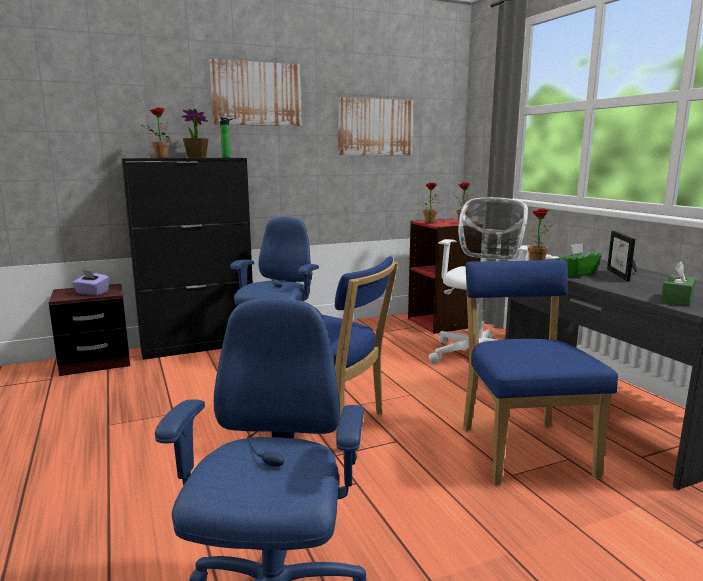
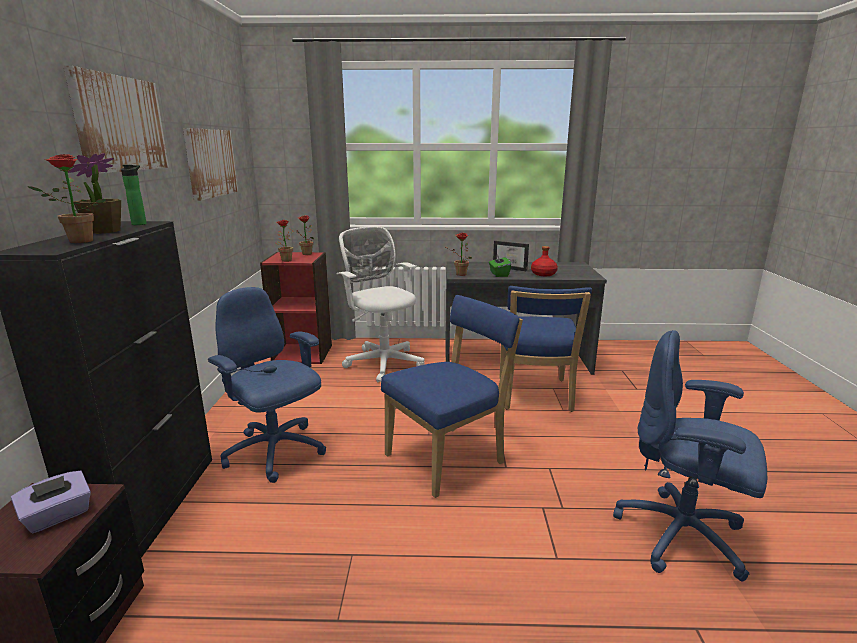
camera: 65 degrees left, 5 degrees up
(522, 448) = (535, 396): blue chair -> blue chair turned 105 degrees counterclockwise
(635, 288) = (543, 274): none -> red bottle
(677, 299) = (572, 274): green tissue box -> none

